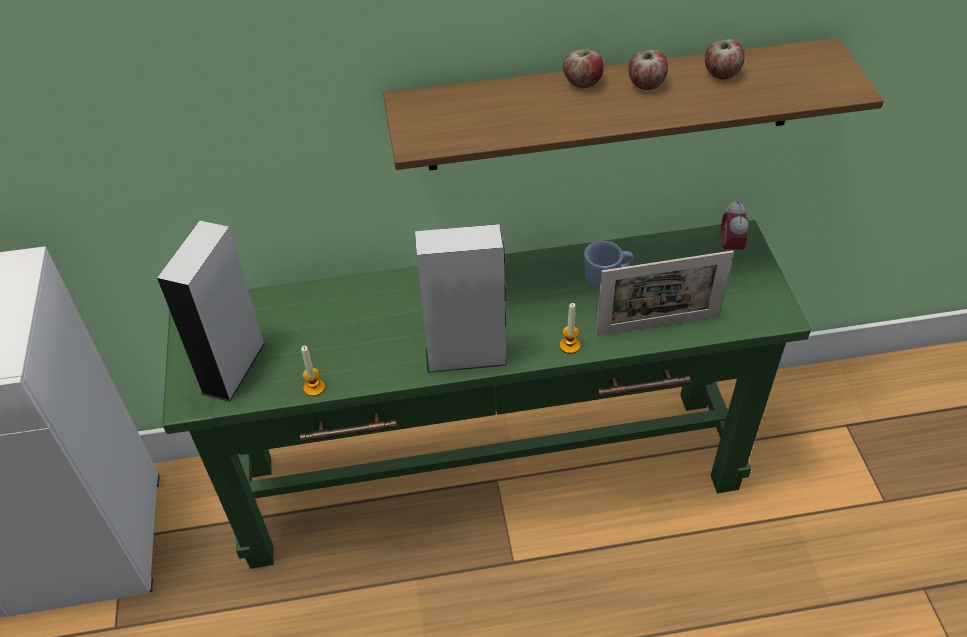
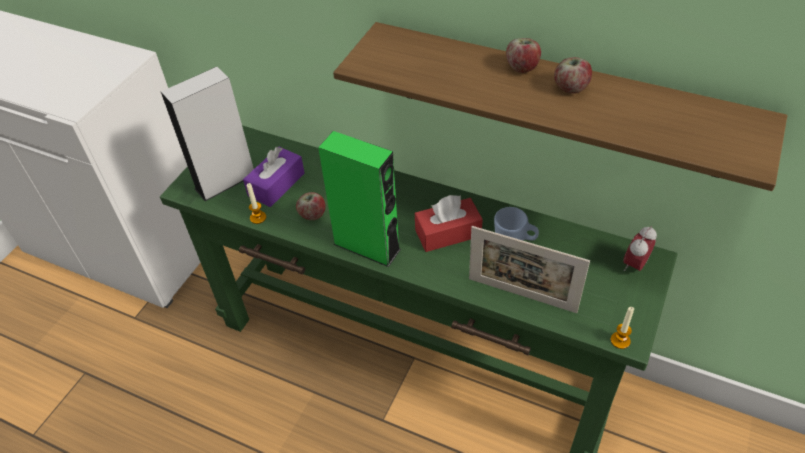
camera: 35 degrees right, 0 degrees up
(302, 342) = (276, 185): none -> purple tissue box
(466, 356) = (367, 246): grey speaker -> green speaker
(536, 302) = (448, 233): none -> red tissue box
(569, 345) = (443, 276): candle -> candle (620, 340)
(721, 74) = (643, 104): apple -> apple (312, 214)

